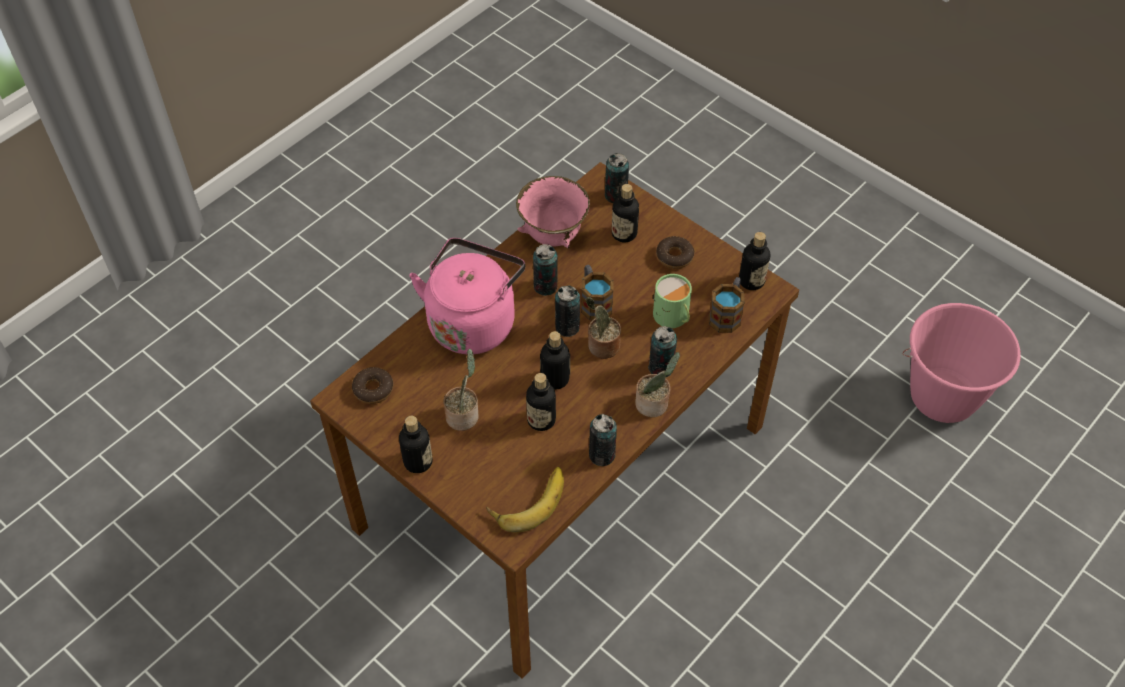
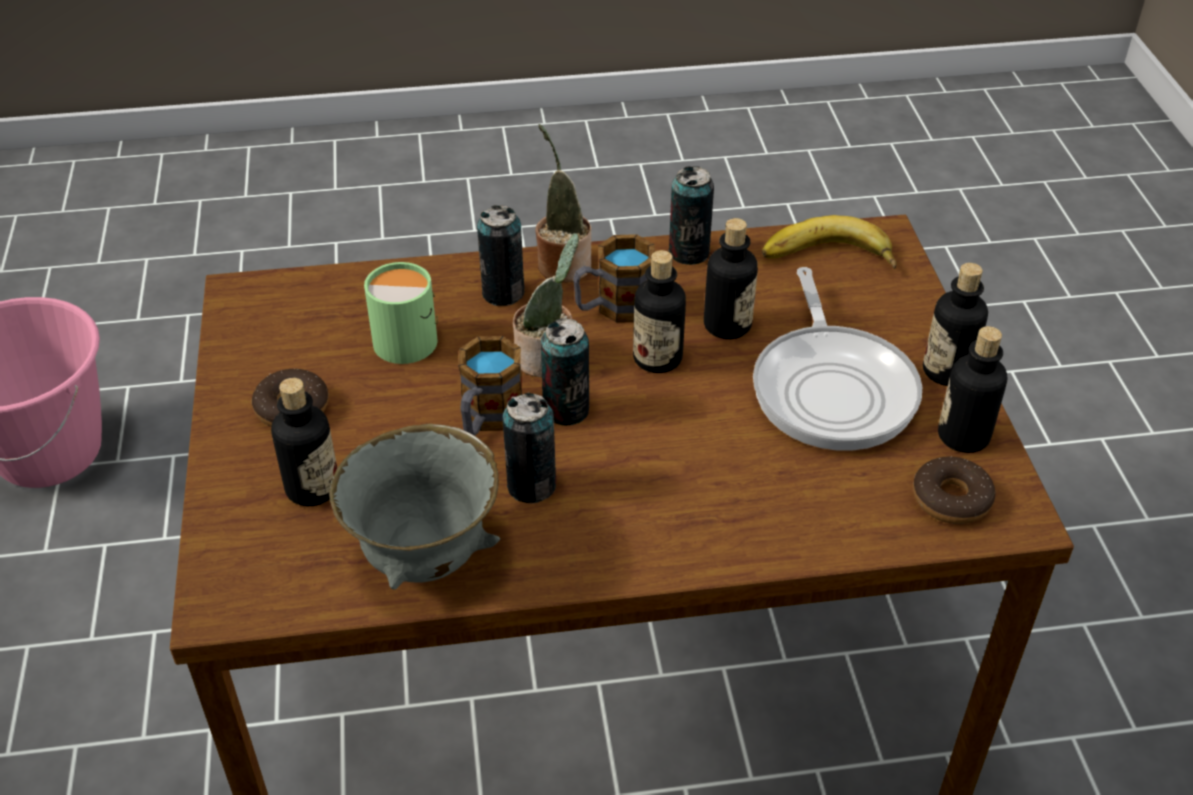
camera: 140 degrees left, 10 degrees down
(464, 415) = (832, 388): potted plant -> frying pan
(473, 321) = (700, 504): pink kettle -> none
(552, 237) = (426, 558): pink bowl -> grey bowl
(615, 195) = (237, 560): can -> none
(727, 314) = (336, 299): mug -> mug (613, 308)
(751, 281) = (245, 316): bottle -> bottle (963, 436)

